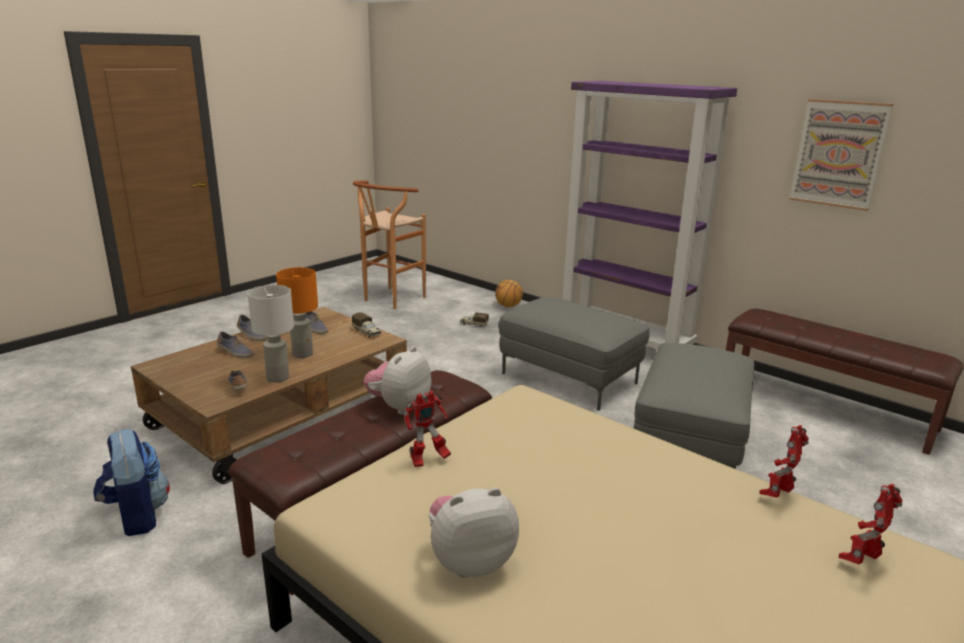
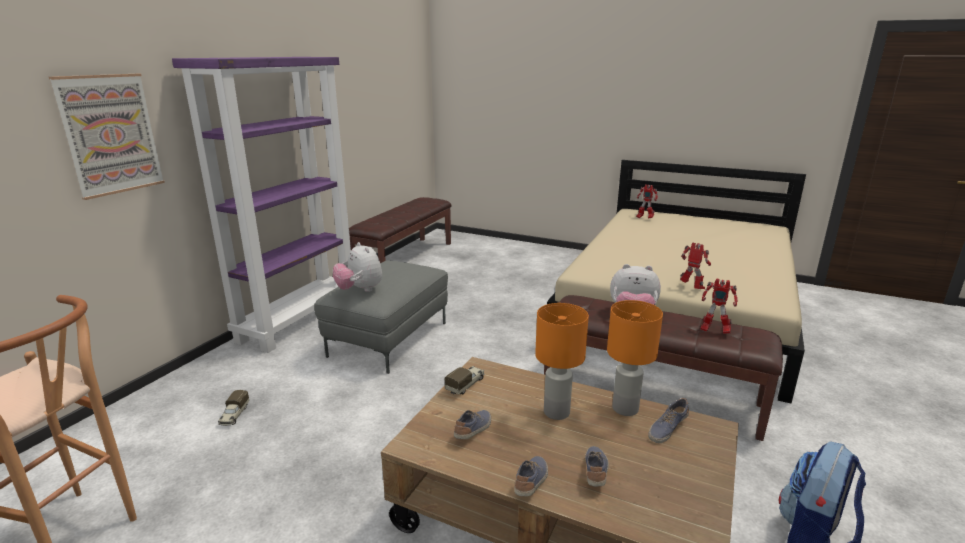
camera: 105 degrees left, 0 degrees up
(278, 377) = (624, 408): white table lamp -> orange table lamp
(470, 561) = (748, 269): plush toy -> plush toy (360, 290)
(508, 306) = (163, 398): basketball -> none
(690, 445) = (477, 293): grey ottoman -> none
(777, 495) = (615, 225): toy robot -> toy robot (714, 331)
(838, 154) = (355, 99): picture -> picture (110, 134)

